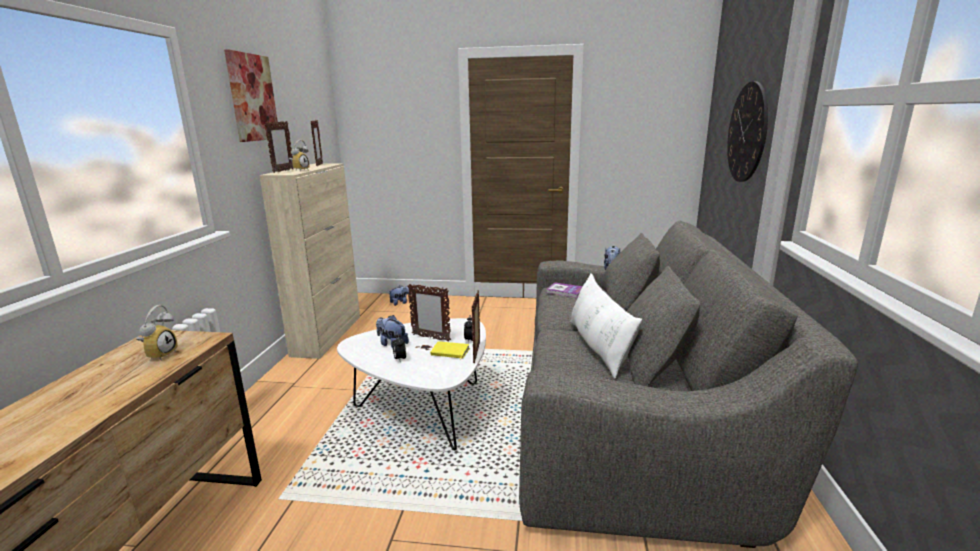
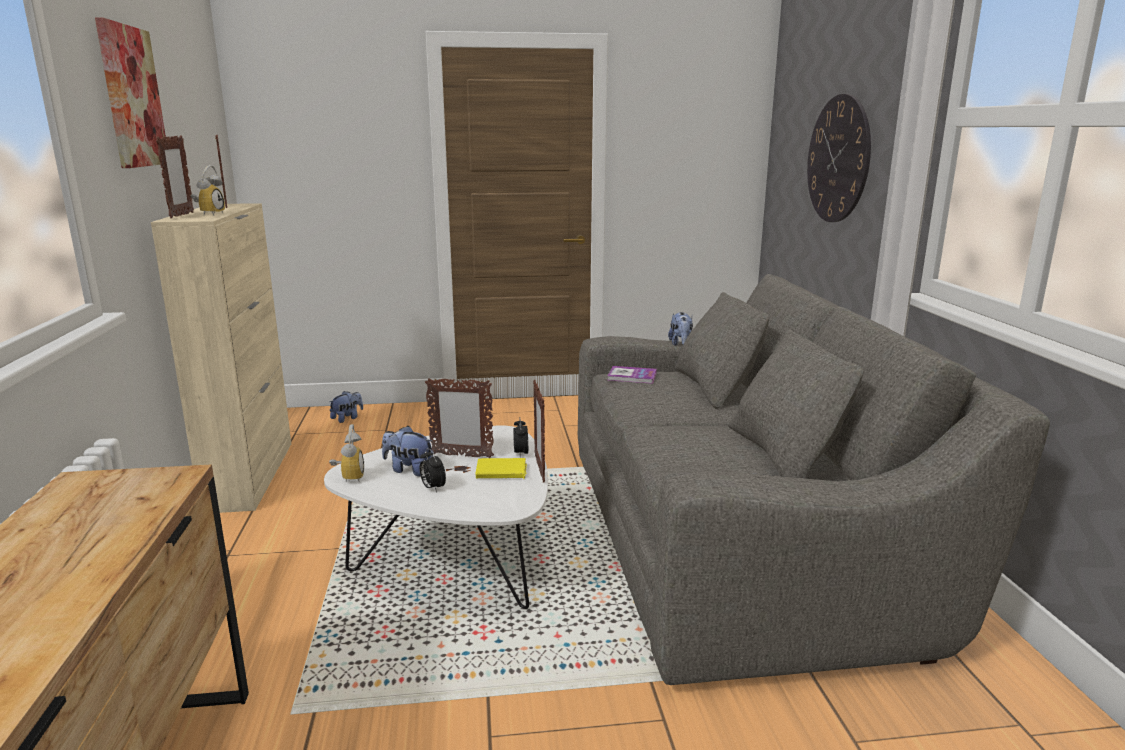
camera: 15 degrees left, 0 degrees up
(160, 354) = (116, 505): alarm clock -> alarm clock (349, 477)
(598, 346) = (715, 441): white pillow -> none

